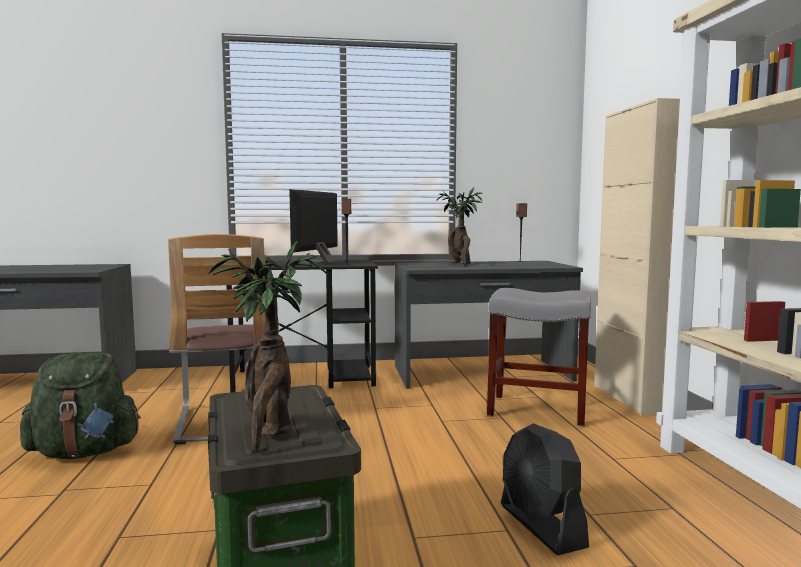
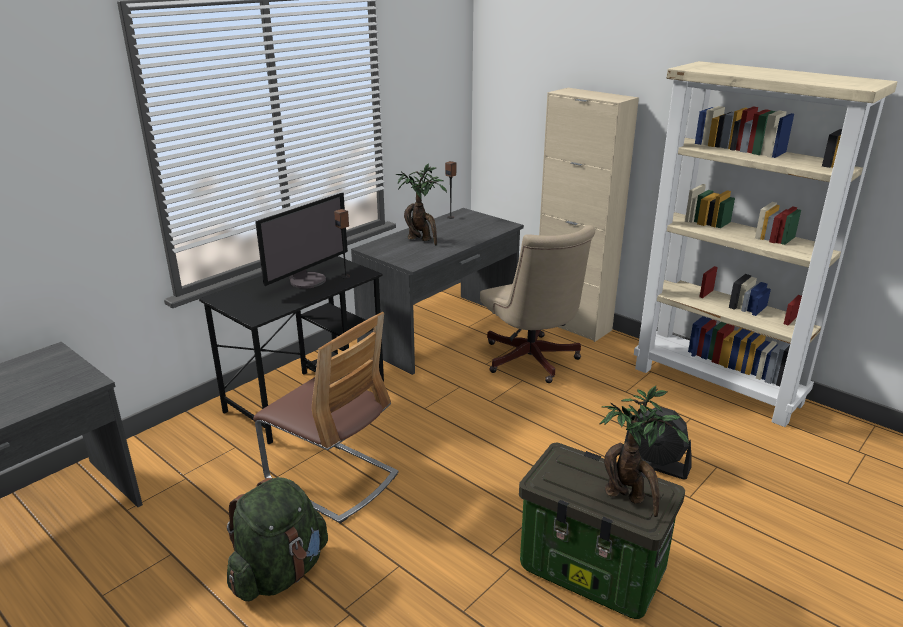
camera: 40 degrees left, 20 degrees up
(317, 263) = (307, 280): monitor -> monitor turned 120 degrees counterclockwise
(536, 410) = (532, 362): grey stool -> beige office chair

